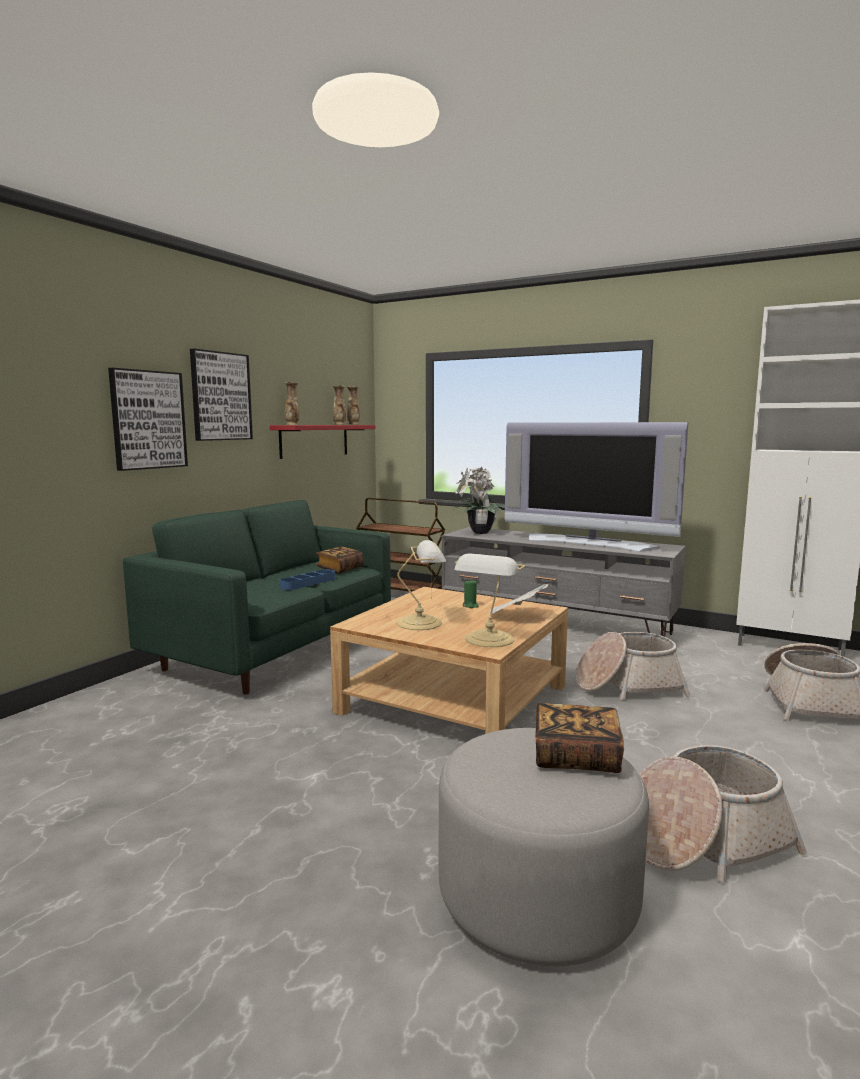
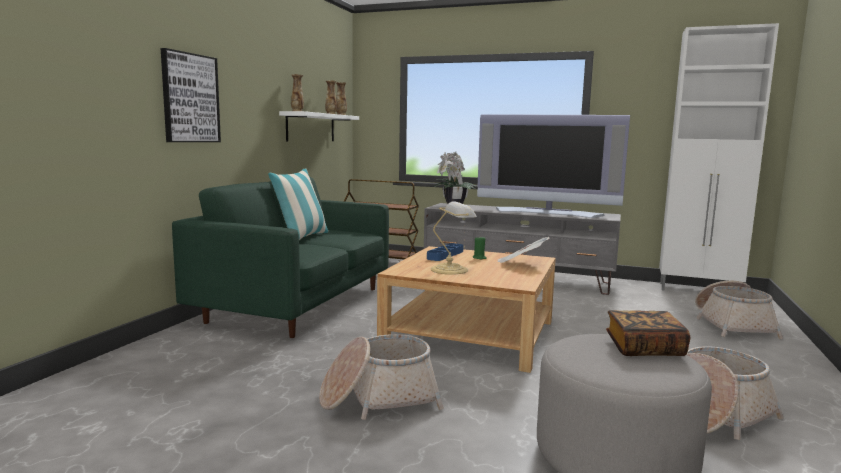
camera: 10 degrees left, 0 degrees up
(220, 396) = (244, 82): picture -> none
(283, 572) = (302, 237): none -> pillow
(308, 583) = (331, 244): blue tray -> blue tray (445, 255)
(314, 440) = (311, 127): red shelf -> white shelf
(340, 569) = (349, 235): book -> none
(488, 640) = (514, 279): table lamp -> none
(627, 685) = (598, 319): basket -> basket (378, 398)

